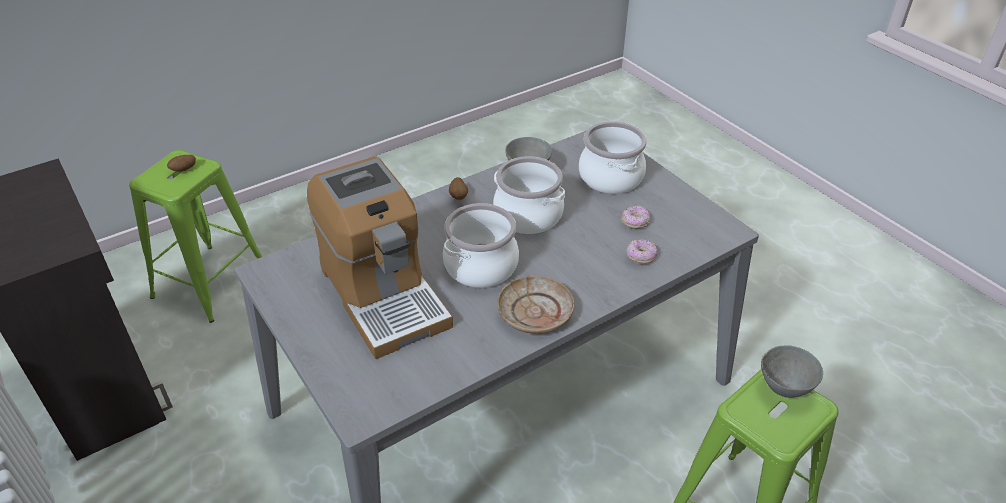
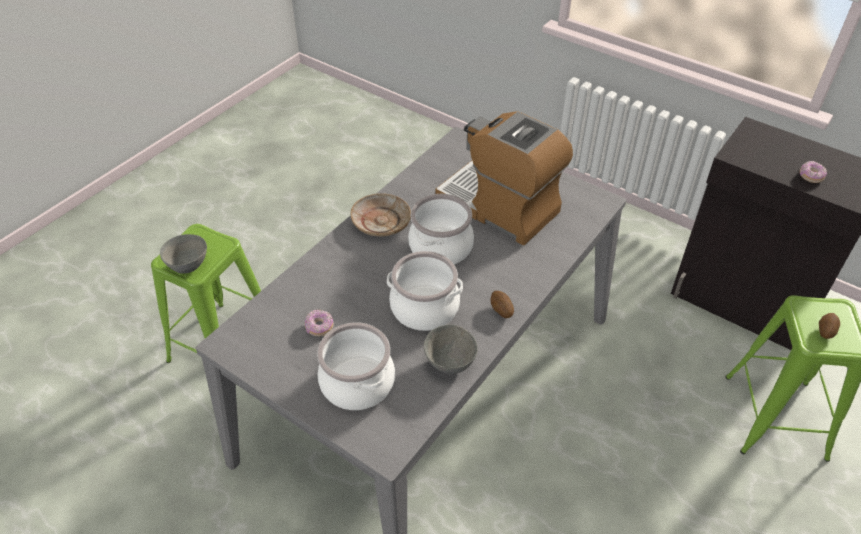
camera: 160 degrees right, 5 degrees up
(641, 257) = (308, 291): donut -> donut (810, 176)

